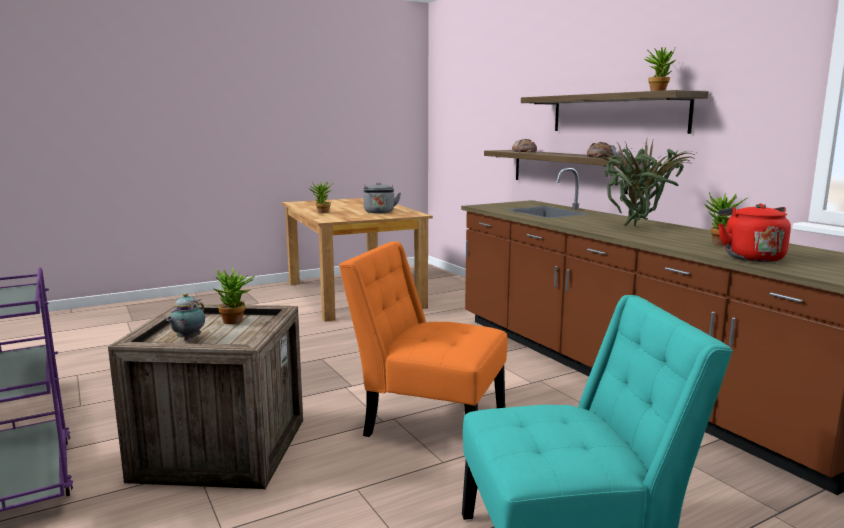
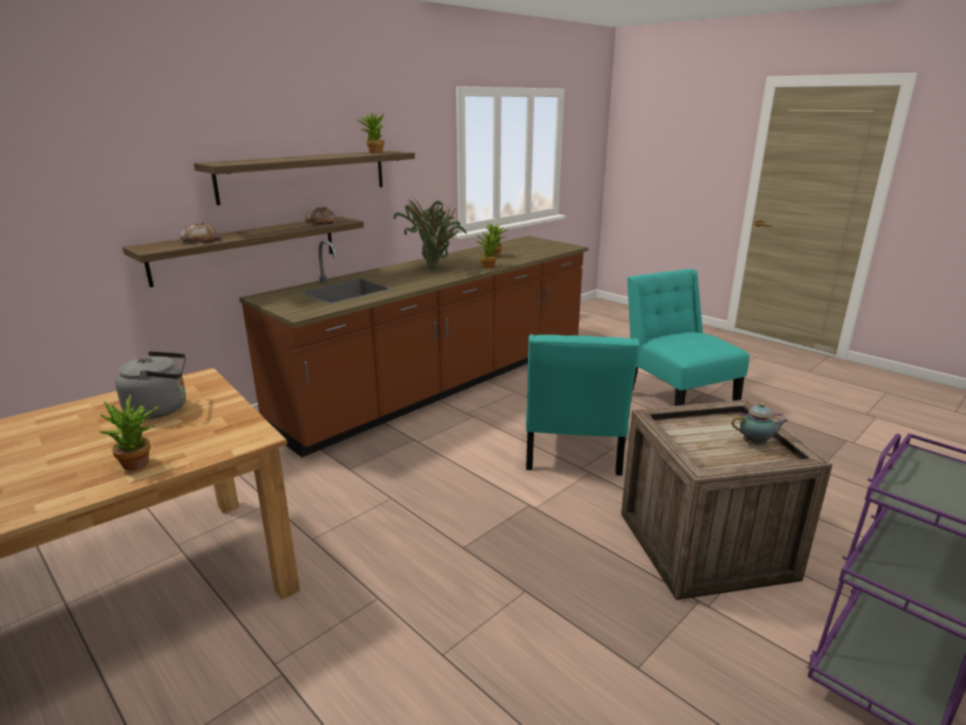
camera: 105 degrees left, 10 degrees up
(236, 322) = (690, 436): potted plant -> potted plant (488, 266)
(428, 420) = (572, 452): orange chair -> turquoise chair
(750, 257) = (532, 254): red kettle -> none

